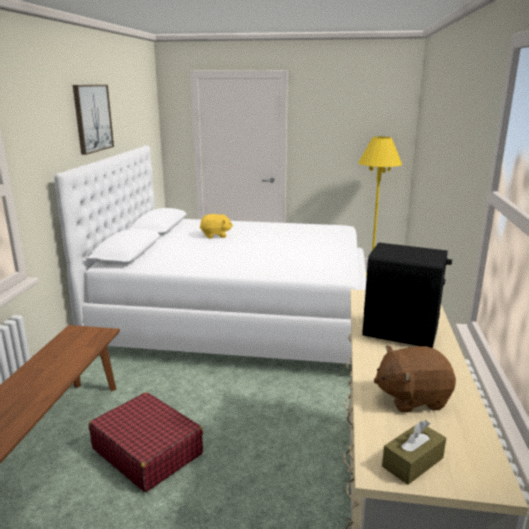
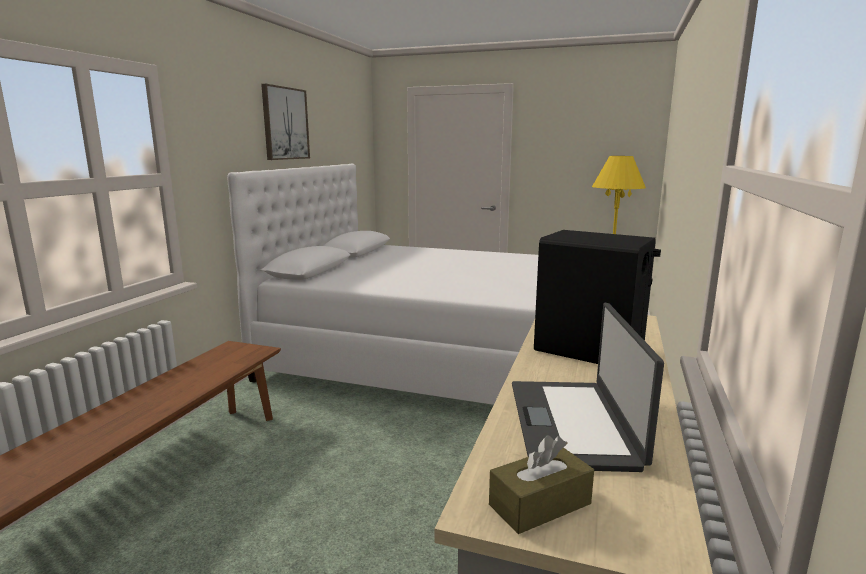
camera: 10 degrees right, 5 degrees down
(147, 451) = (282, 490): red suitcase -> none
(215, 235) = (414, 260): yellow plush toy -> none
(412, 397) = (573, 423): brown plush toy -> laptop

